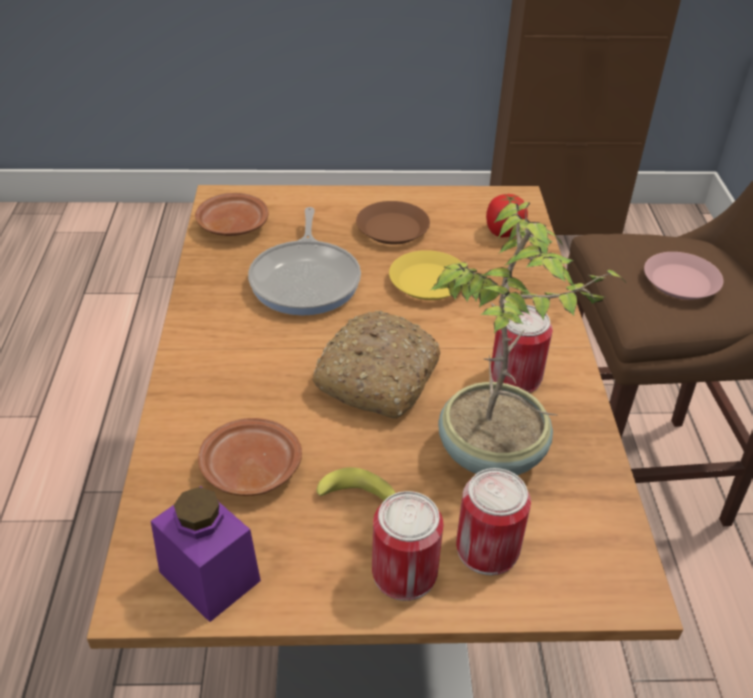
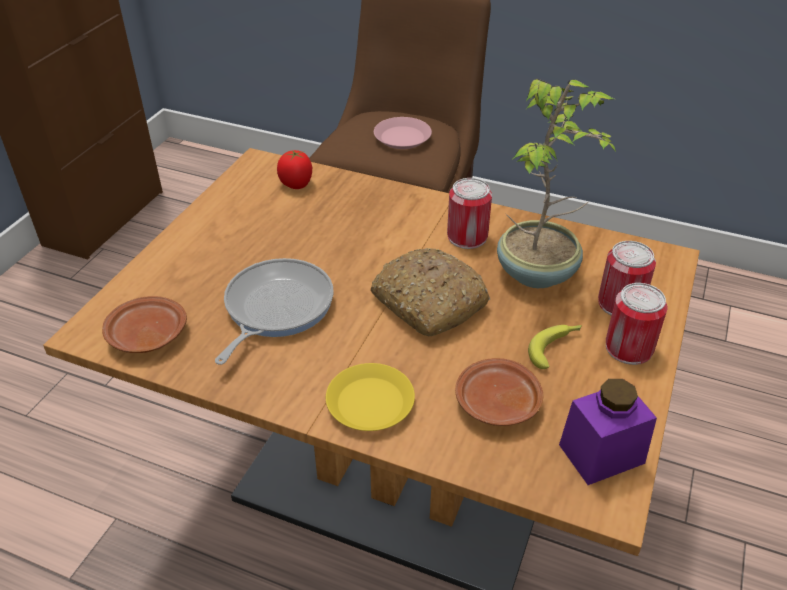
camera: 65 degrees left, 0 degrees up
(306, 280) = (275, 308): frying pan -> frying pan turned 90 degrees counterclockwise
(392, 228) = (241, 238): brown plate -> none
(427, 282) = (330, 242): yellow plate -> yellow plate (370, 403)

